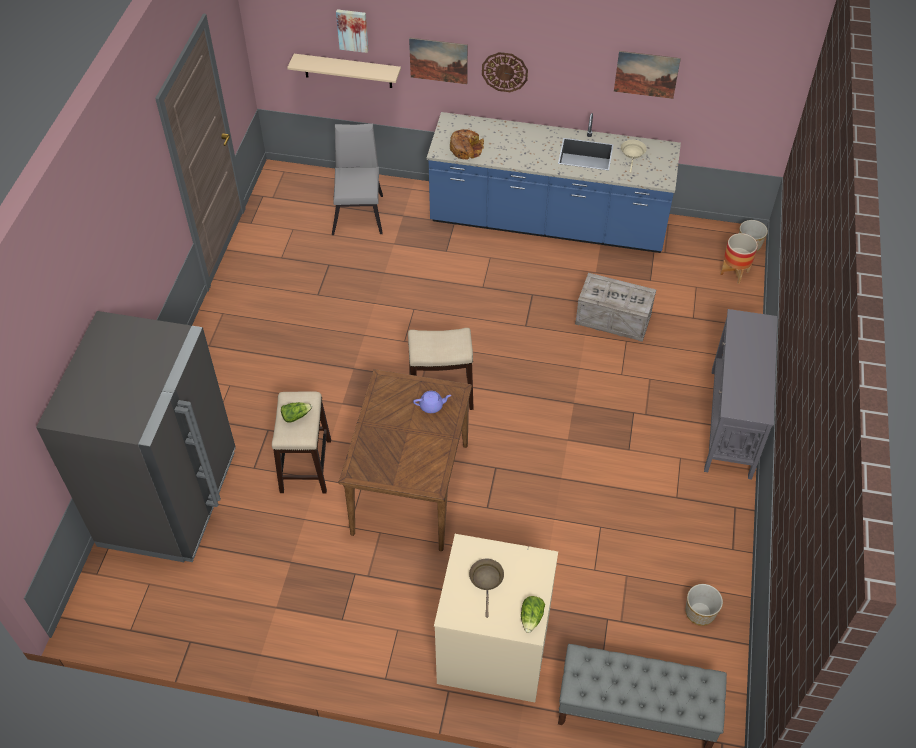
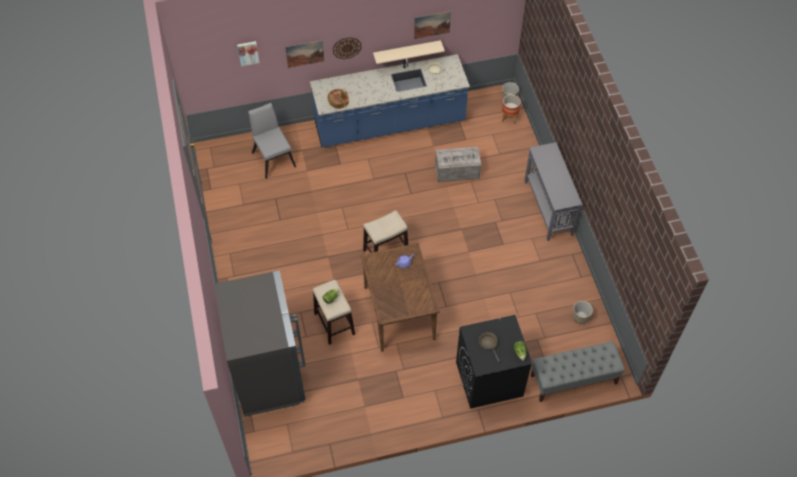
camera: 25 degrees left, 5 degrees up
(348, 71) = (246, 76): beige shelf -> beige shelf (407, 52)
(493, 649) = (489, 379): beige washing machine -> black washing machine

